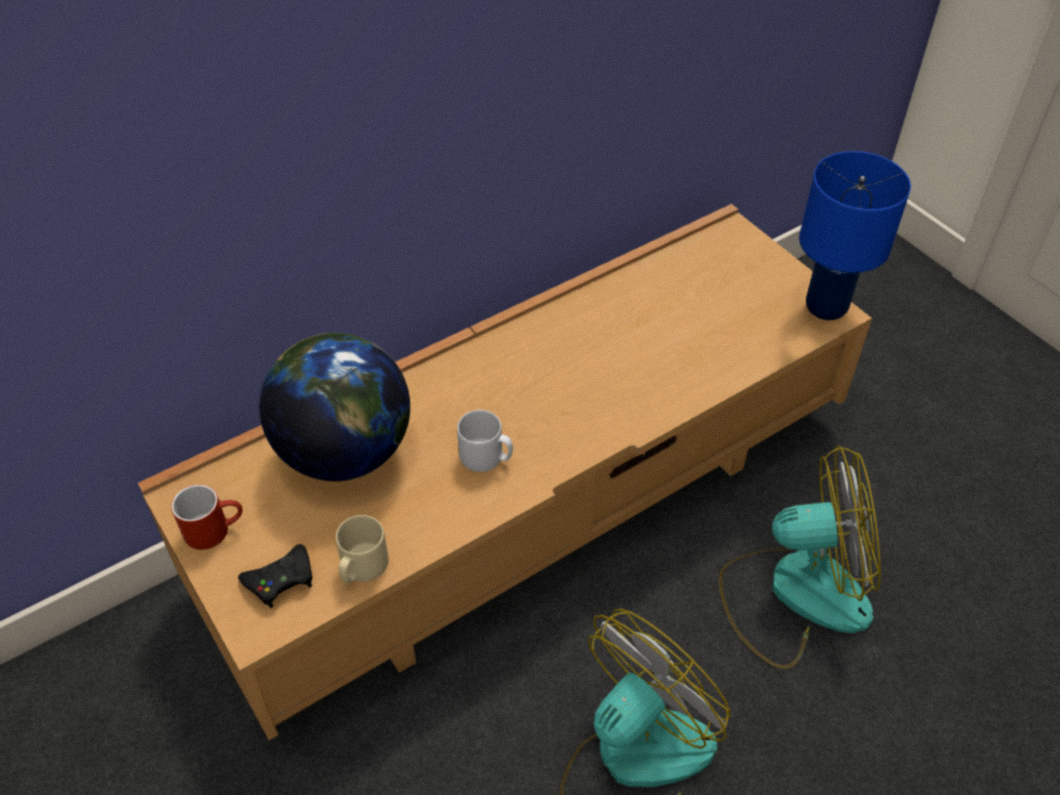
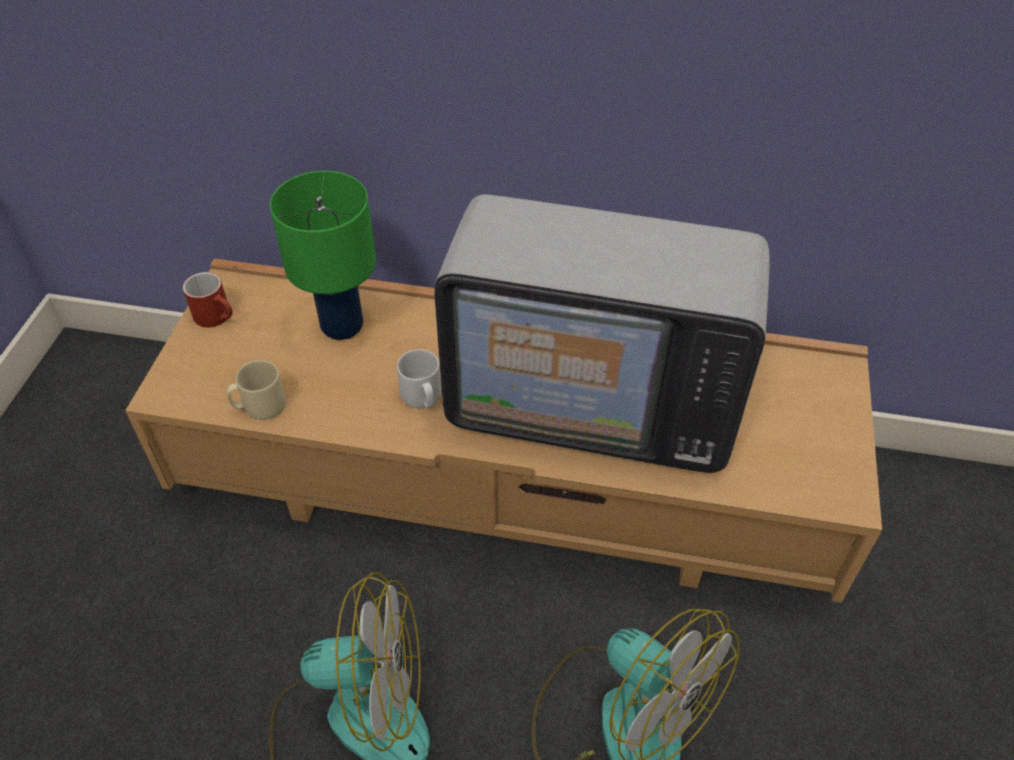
camera: 45 degrees right, 0 degrees up
(280, 579) = (210, 376): black game controller -> none
(345, 451) = (344, 326): globe -> green table lamp
(604, 360) = (594, 394): none -> television
(824, 309) = (842, 489): blue table lamp -> none

